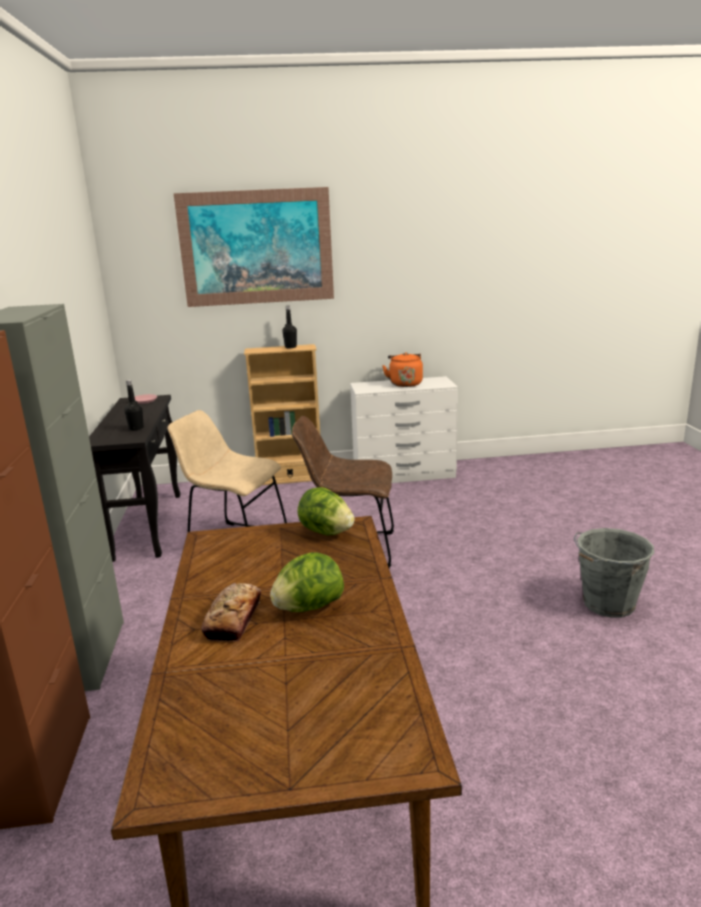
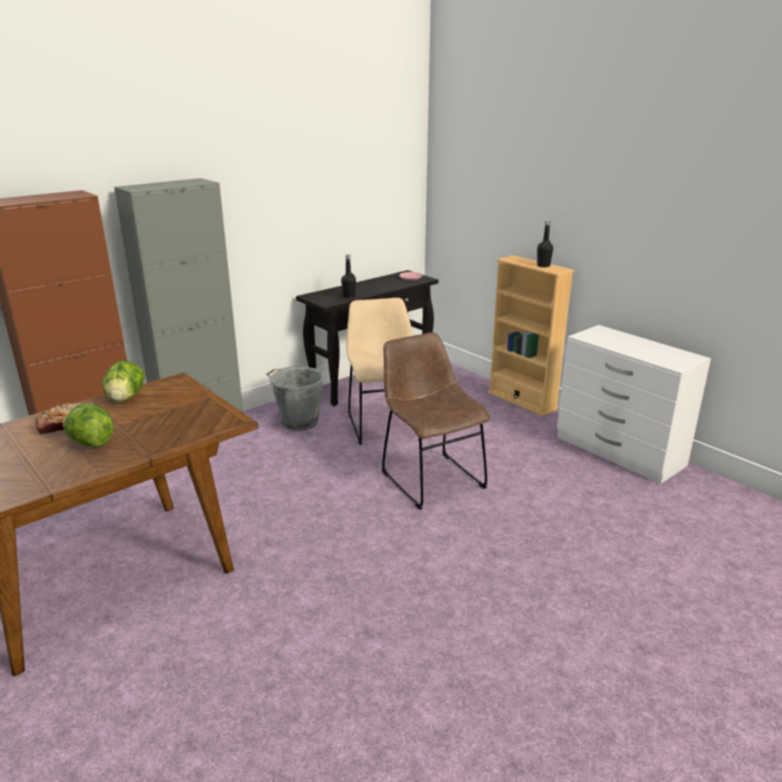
camera: 55 degrees right, 5 degrees up
(256, 247) = (541, 152): picture -> none
(326, 532) = (212, 415): lettuce -> lettuce (126, 398)
(405, 383) = (641, 347): orange kettle -> none
(607, 604) = (494, 677): grey bucket -> grey bucket (298, 422)

